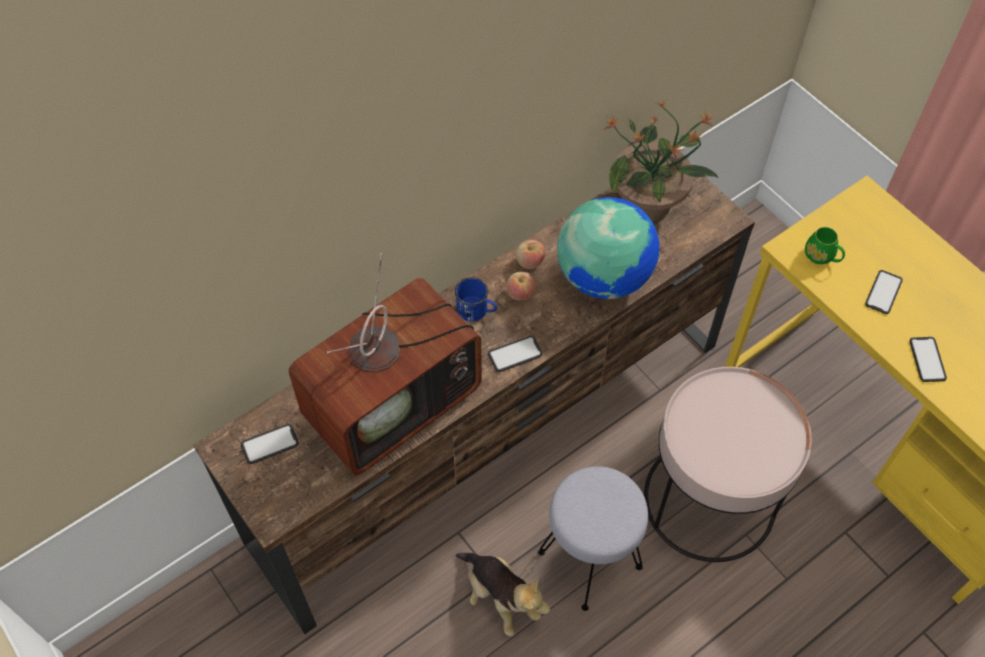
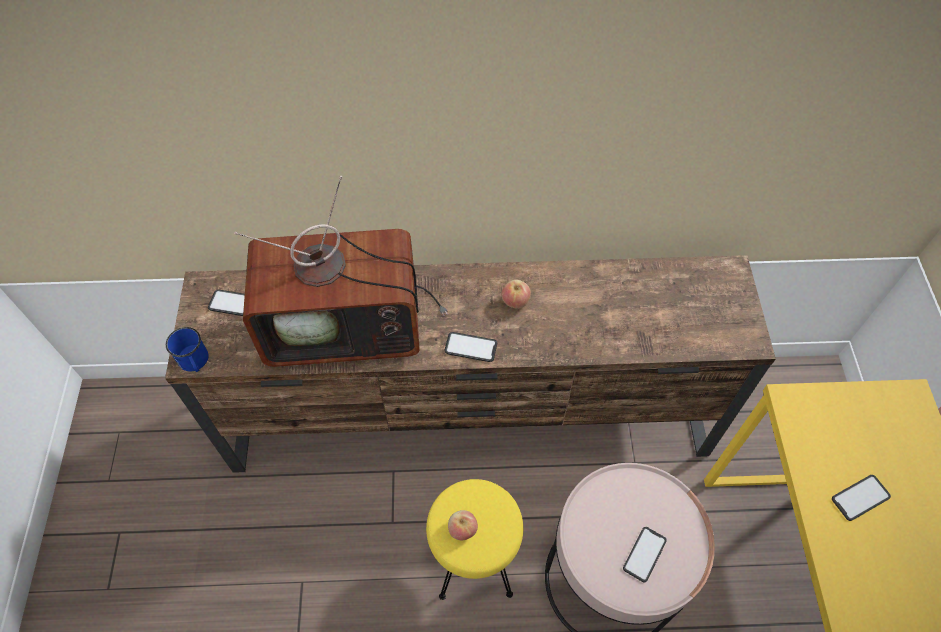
camera: 35 degrees right, 0 degrees up
(476, 311) = (468, 294): blue mug -> blue mug (195, 362)
(500, 598) = (385, 542): plush toy -> none
(529, 262) = (543, 280): apple -> apple (462, 529)
(588, 560) = (473, 561): grey stool -> yellow stool
(604, 276) = (597, 328): globe -> none
(649, 203) = (687, 289): potted plant -> none
(822, 257) = (820, 428): green mug -> none
(927, 360) = (859, 591): phone -> phone (644, 554)

